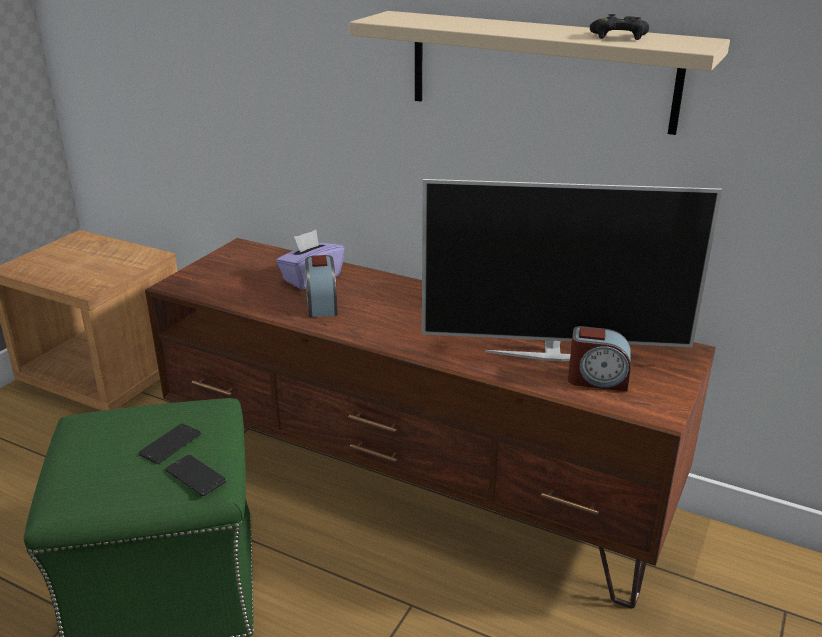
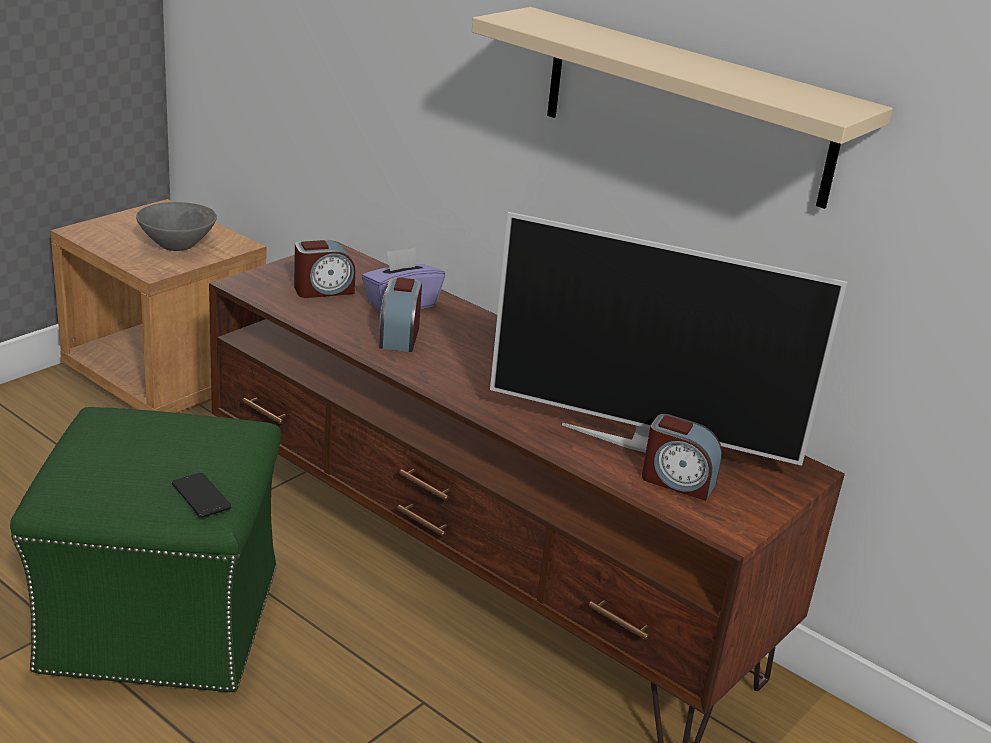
camera: 10 degrees right, 0 degrees up
(101, 265) = (178, 245): none -> grey bowl
(170, 444) = (186, 458): phone -> none
(243, 278) = (323, 290): none -> alarm clock
(618, 36) = (761, 84): black game controller -> none

